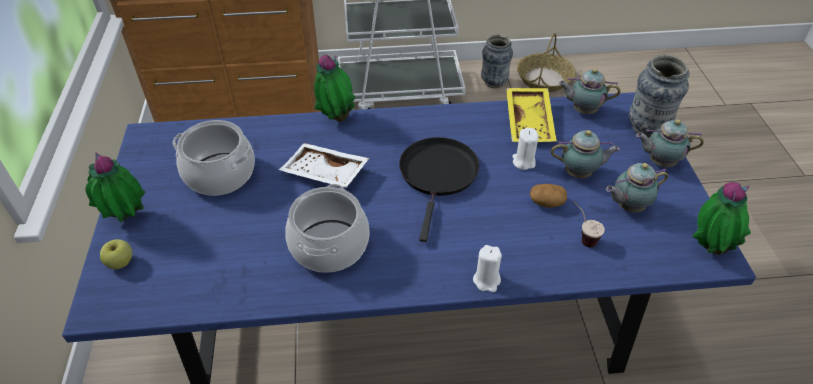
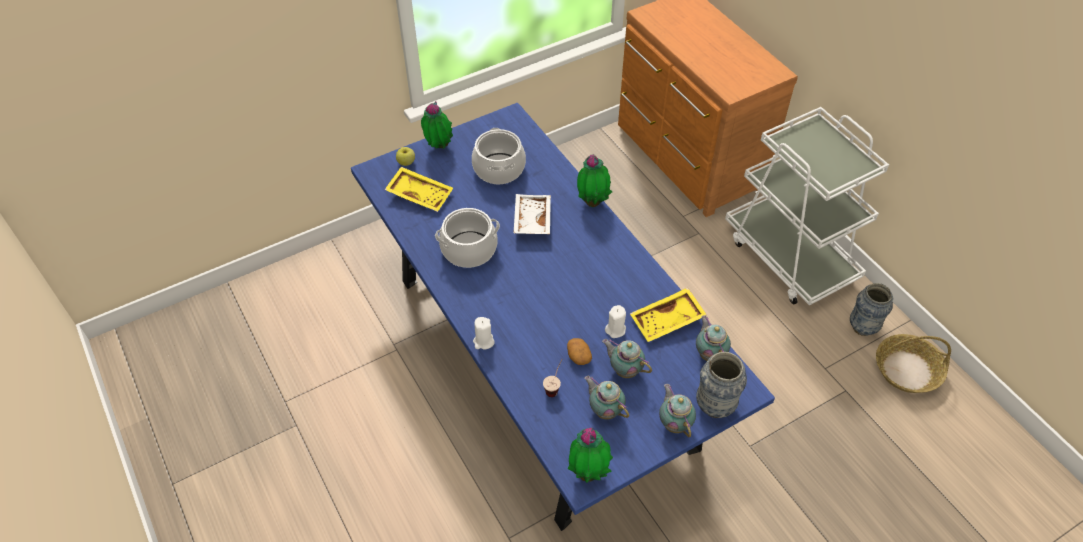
camera: 65 degrees right, 5 degrees up
(193, 265) = (420, 194): none -> yellow tray
(438, 175) = (568, 282): black frying pan -> none
(579, 173) = (624, 370): teapot -> teapot turned 150 degrees clockwise

